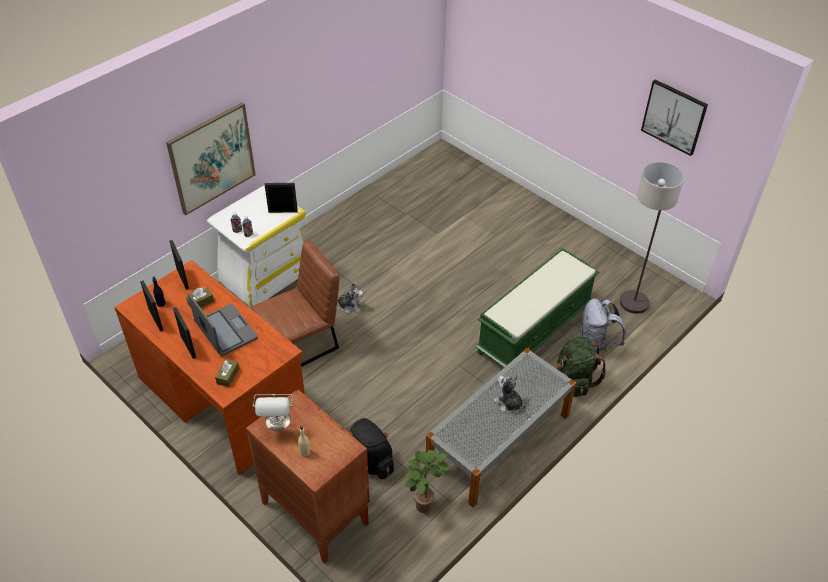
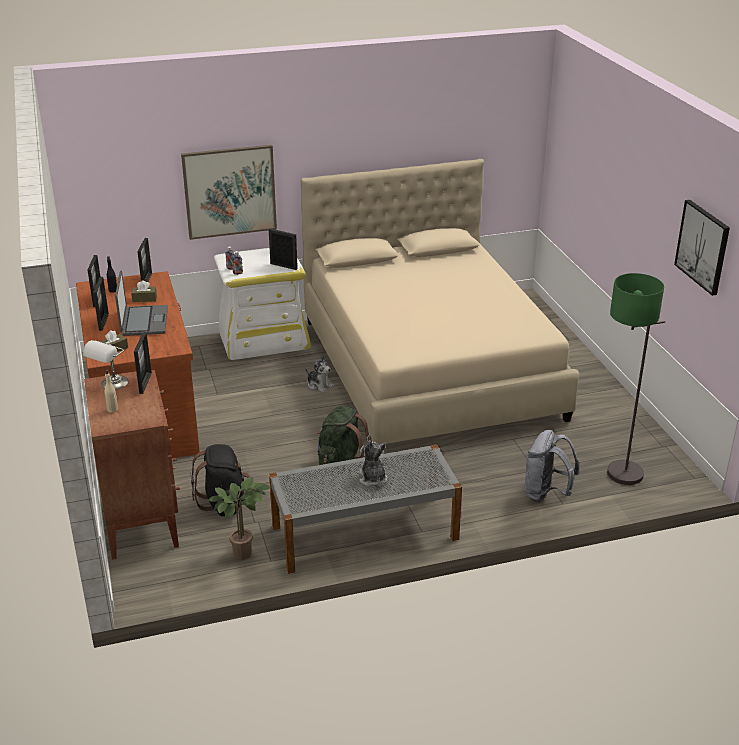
camera: 30 degrees right, 15 degrees down
(301, 344) = (247, 397): brown chair -> none
(306, 409) = (145, 383): none -> picture frame
(423, 253) = (429, 368): none -> beige bed
(534, 328) = (489, 458): green bench -> none
(574, 380) = (493, 514): green backpack -> green backpack (341, 461)
(629, 307) = (615, 476): grey floor lamp -> green floor lamp

